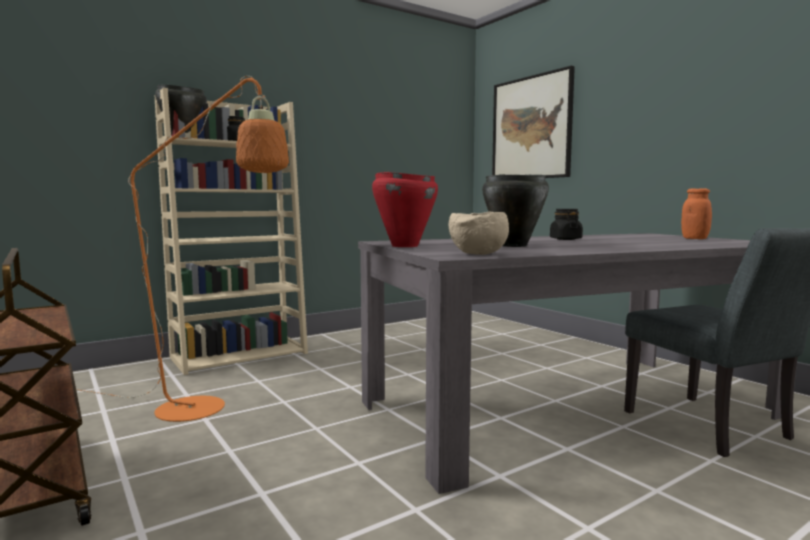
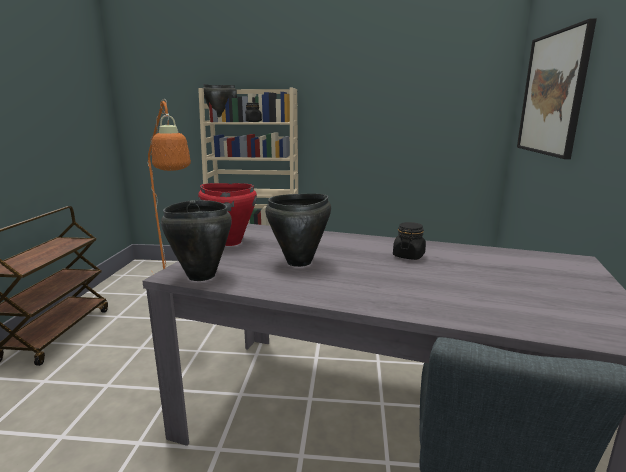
camera: 40 degrees right, 10 degrees up
(478, 254) = (201, 276): beige bowl -> black cooking pot
(695, 238) = (574, 292): orange jar -> none

